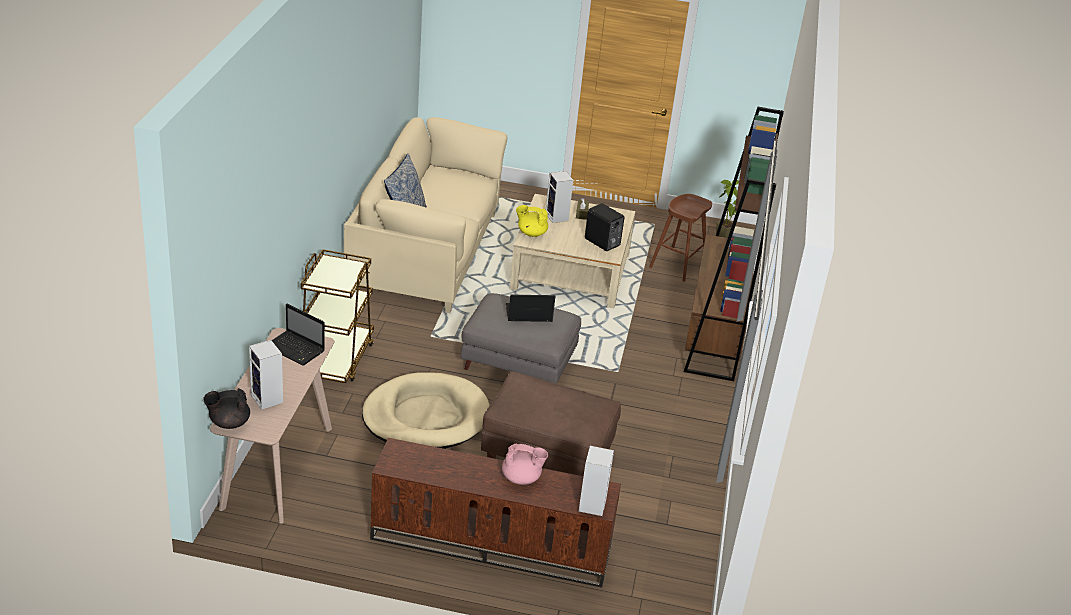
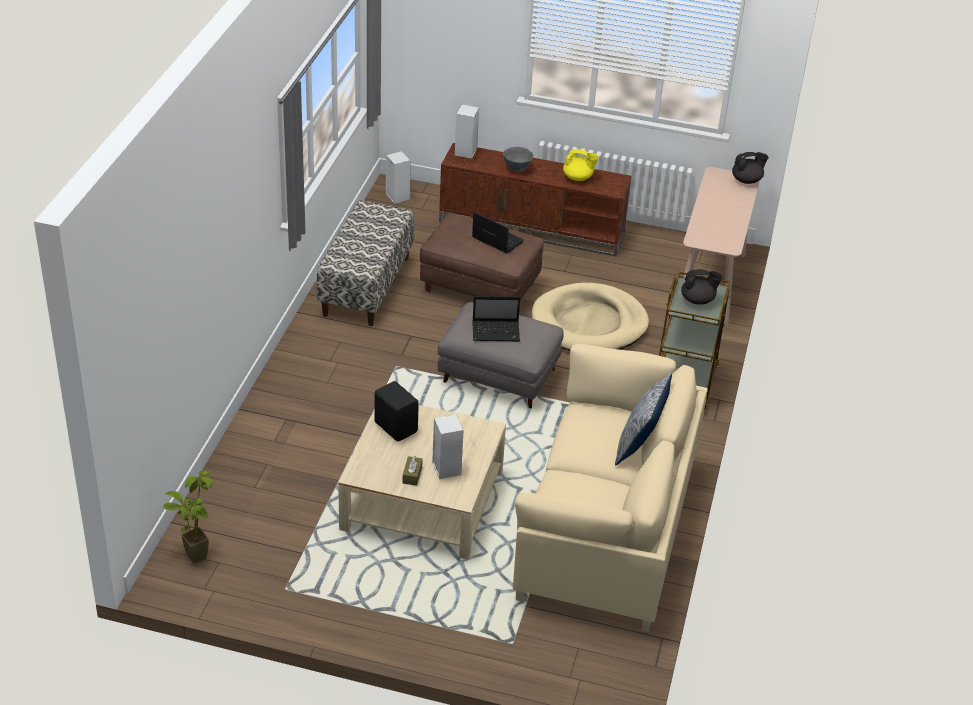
camera: 175 degrees left, 5 degrees up
(268, 399) = (723, 196): speaker -> speaker (396, 196)
(296, 349) = (714, 235): laptop -> laptop (496, 239)
(336, 274) = (698, 300): none -> black teapot
(522, 478) = (517, 169): pink teapot -> grey bowl
(531, 233) = (482, 441): yellow teapot -> yellow teapot (578, 178)
(672, 456) = (366, 286): none -> bench
(678, 264) = (278, 513): brown stool -> none
(715, 332) = (271, 413): brown bookcase -> none

